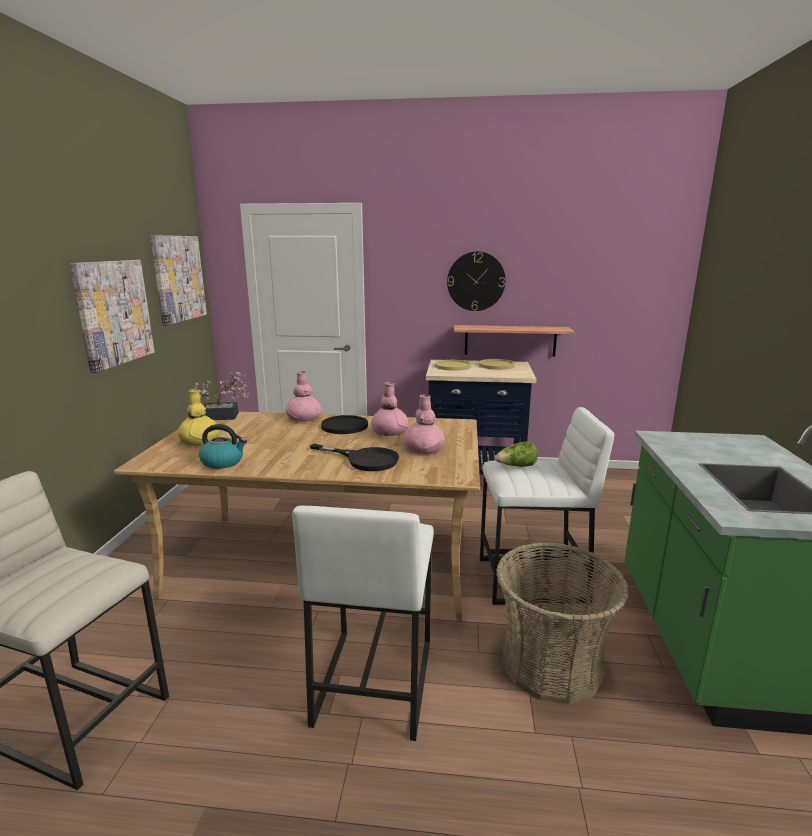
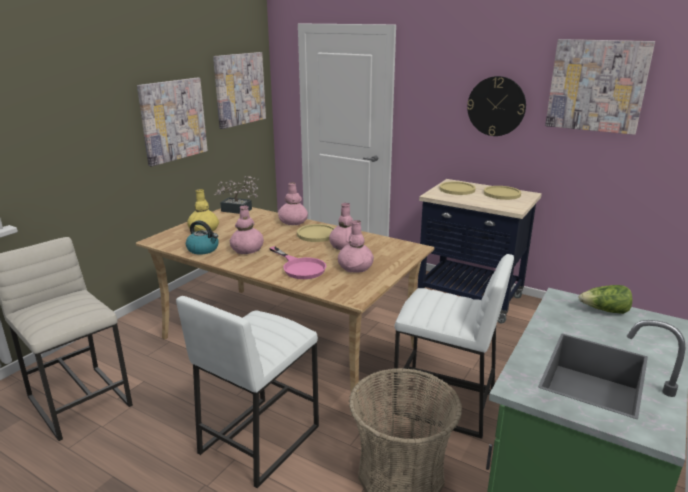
camera: 25 degrees right, 5 degrees up
(281, 453) = (247, 250): none -> pink vase
(344, 426) = (316, 234): black plate -> yellow plate
(364, 460) = (300, 267): black frying pan -> pink frying pan
(510, 340) = (526, 169): shelf -> none
(516, 466) = (433, 298): lettuce -> lettuce (604, 311)
(568, 255) = (597, 86): none -> picture

